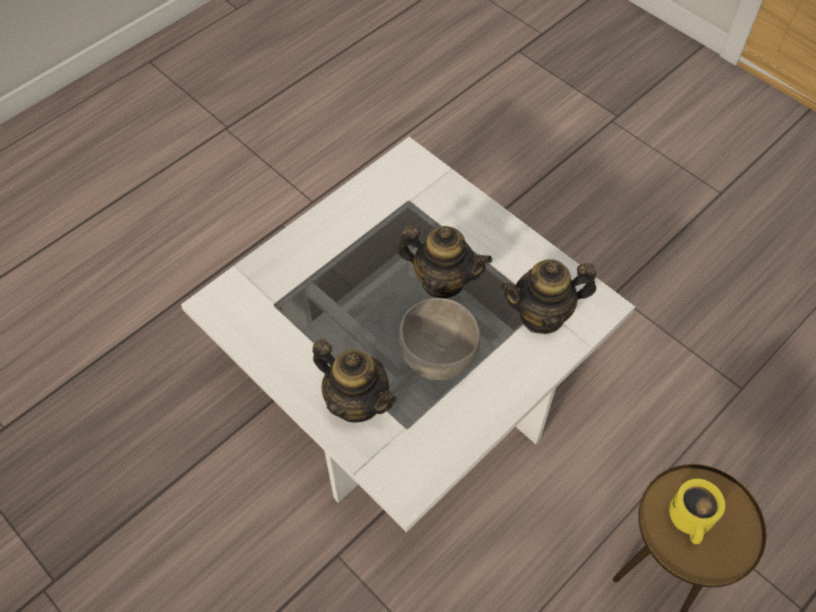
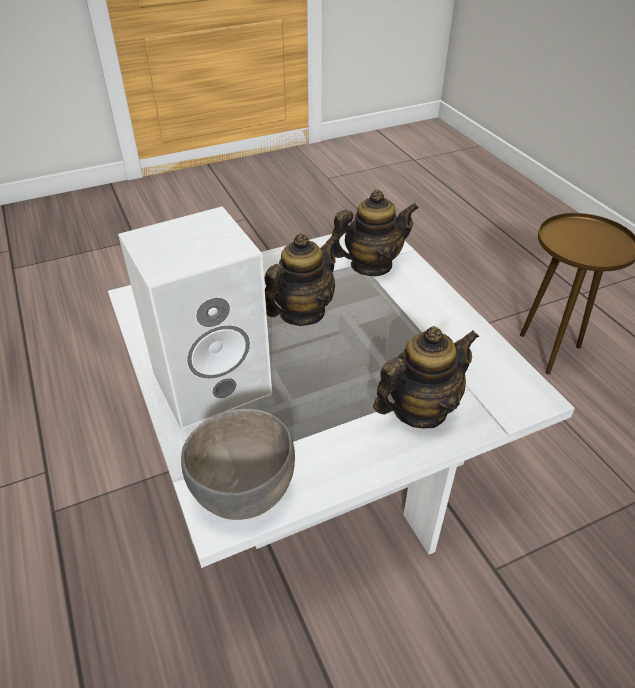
camera: 70 degrees left, 15 degrees down
(334, 250) = (213, 381): none -> white speaker
(438, 359) = (390, 337): grey bowl -> grey bowl (244, 492)
(542, 315) = (371, 265): teapot -> teapot turned 120 degrees counterclockwise
(692, 520) = (583, 245): yellow mug -> none

